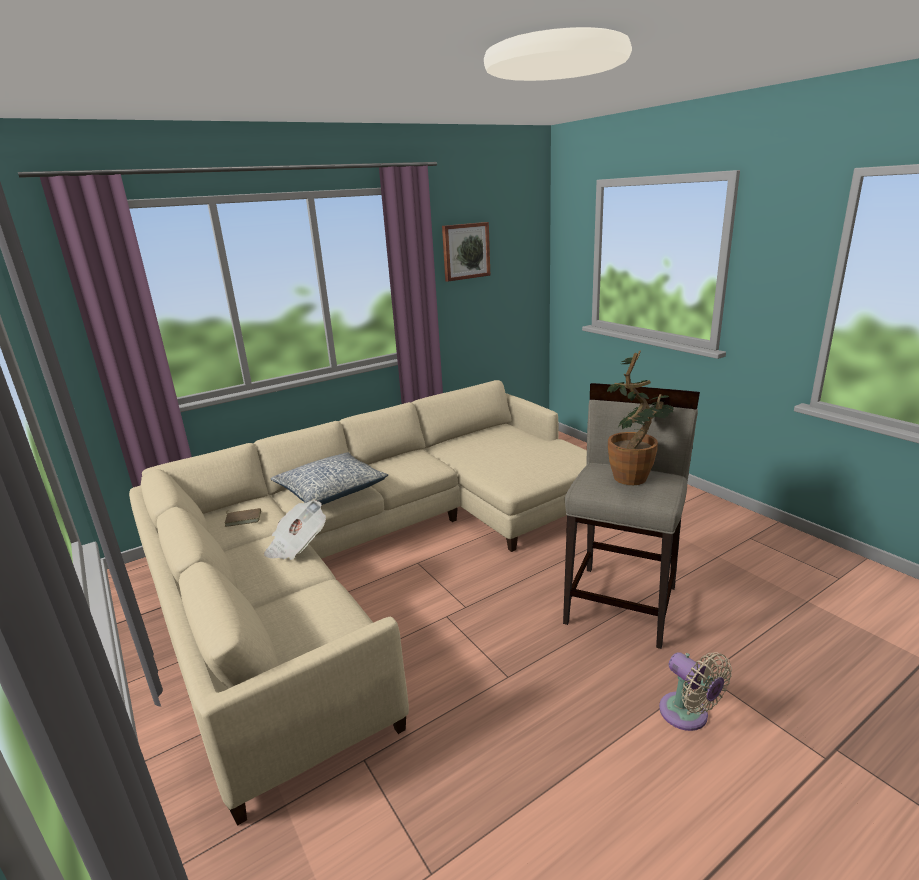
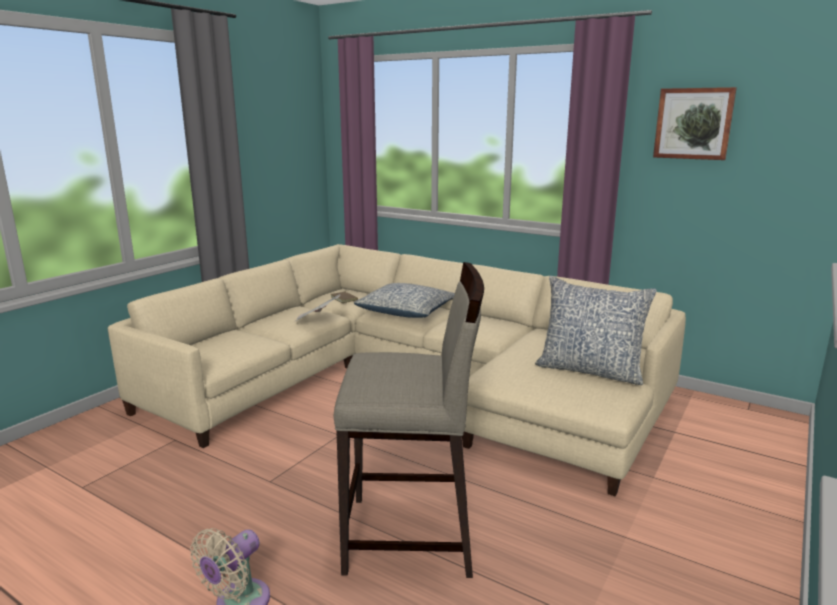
camera: 65 degrees right, 5 degrees down
(532, 447) = (590, 370): none -> pillow
(636, 475) = (410, 374): potted plant -> none

